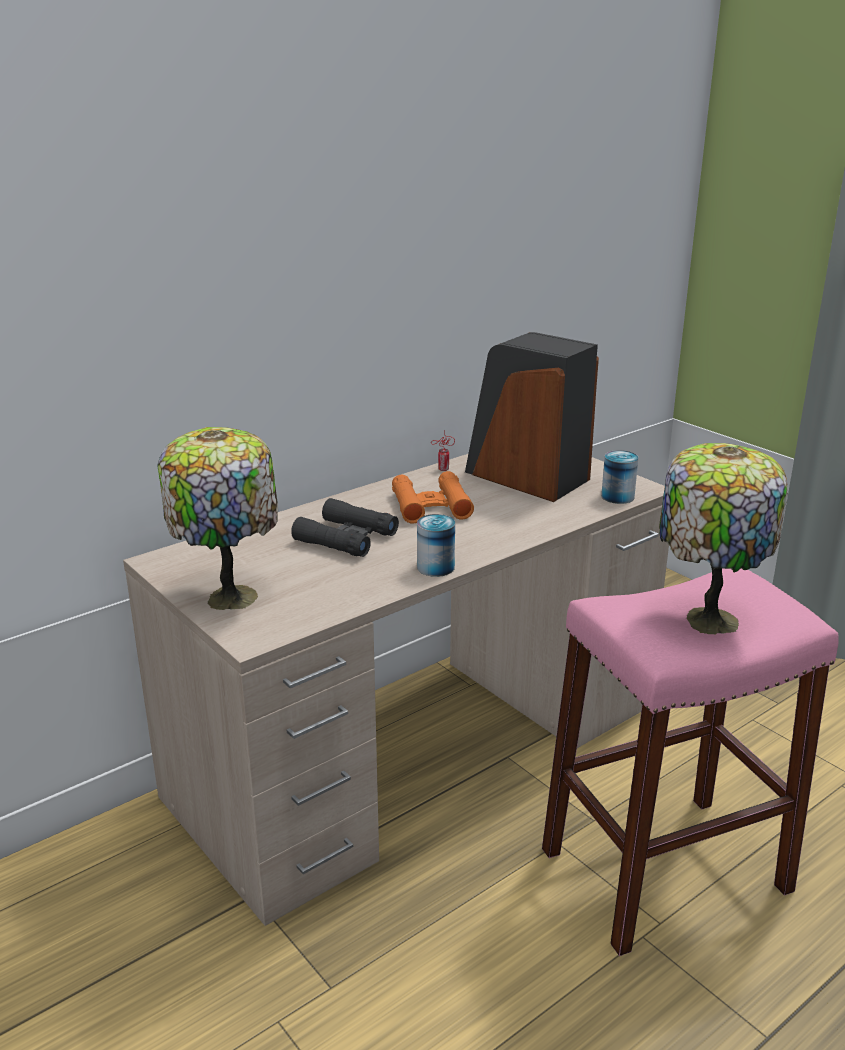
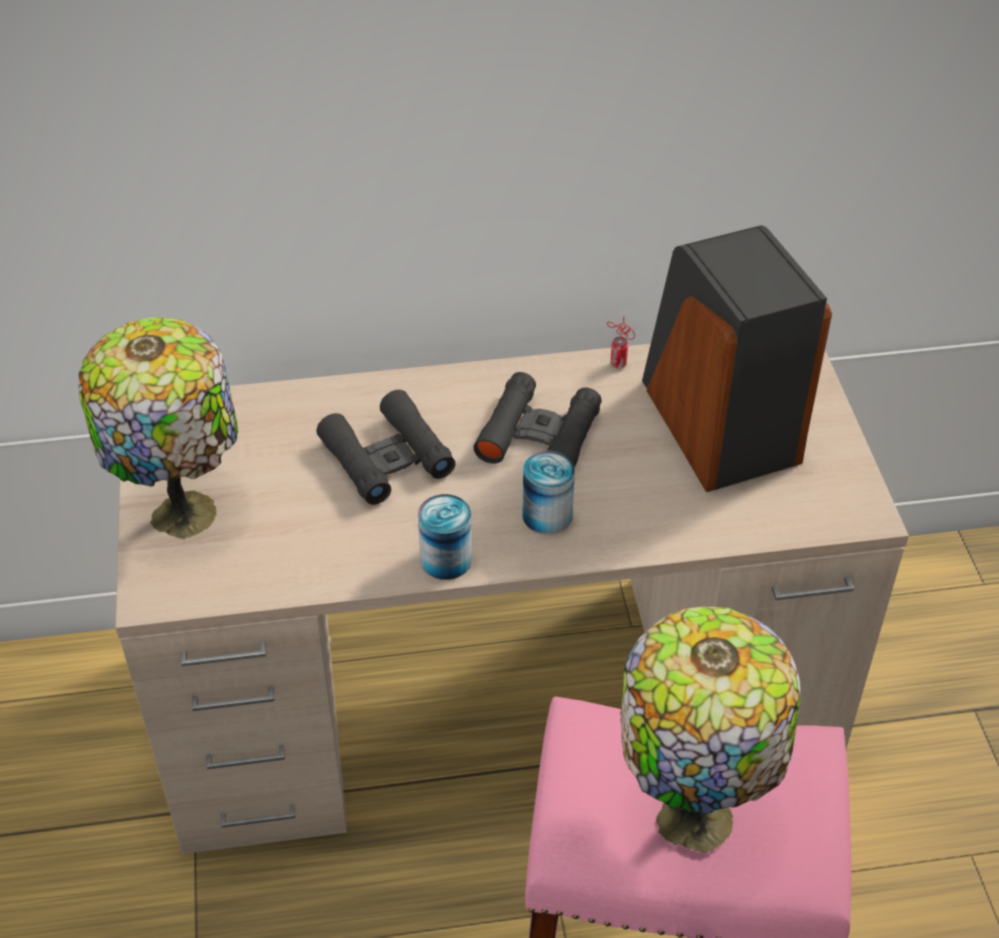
camera: 30 degrees right, 20 degrees up
(431, 505) = (539, 435): orange binoculars -> black binoculars
(617, 496) = (807, 516): can -> can (547, 515)

